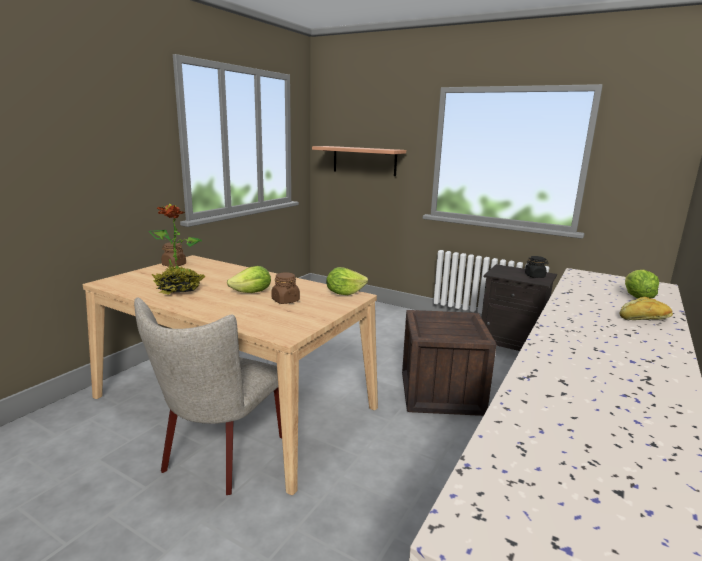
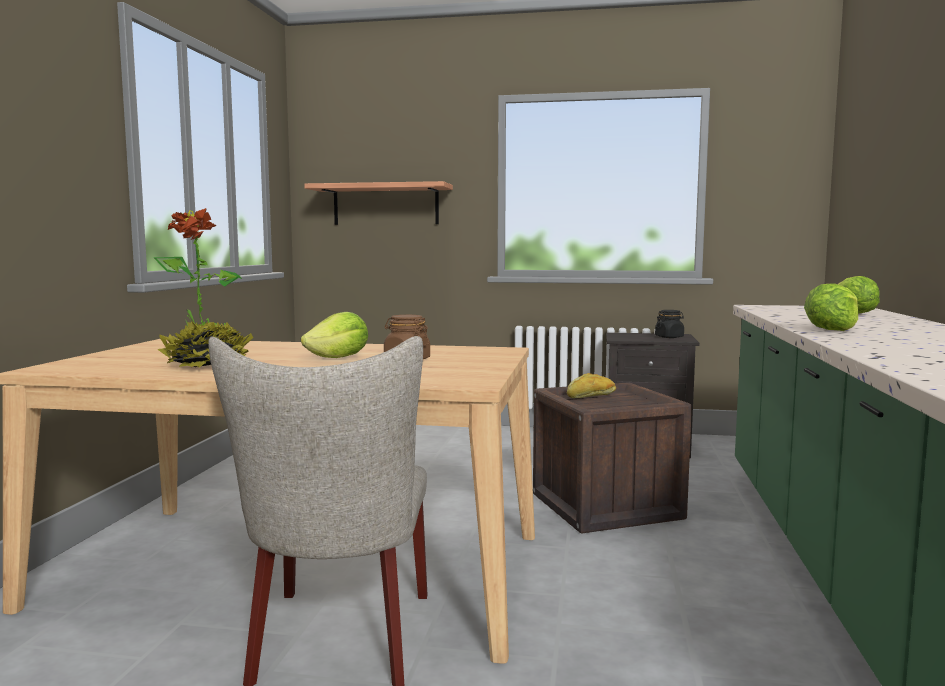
camera: 20 degrees left, 10 degrees down
(174, 265) = (146, 347): brown jar -> none
(344, 293) = (481, 349): lettuce -> lettuce (831, 330)
(644, 319) = (893, 322): bread -> bread (591, 396)

